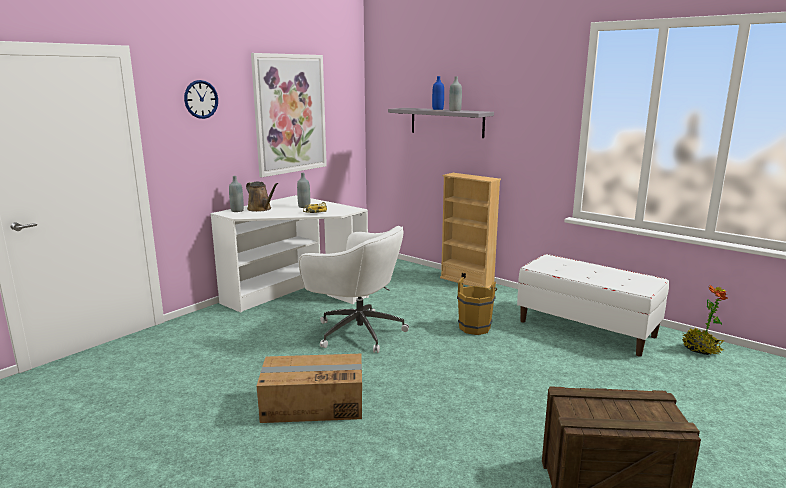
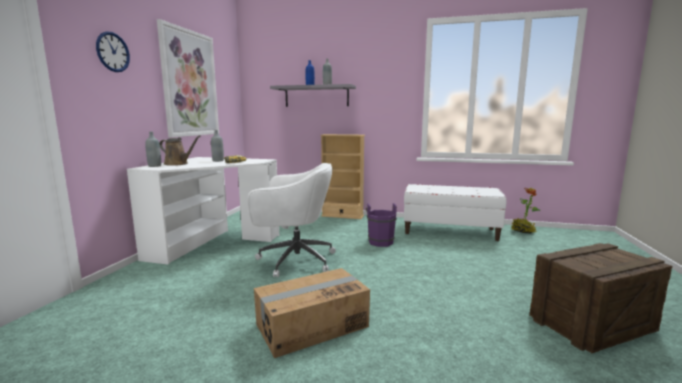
camera: 25 degrees left, 5 degrees down
(475, 327) = (380, 241): brown bucket -> purple bucket

